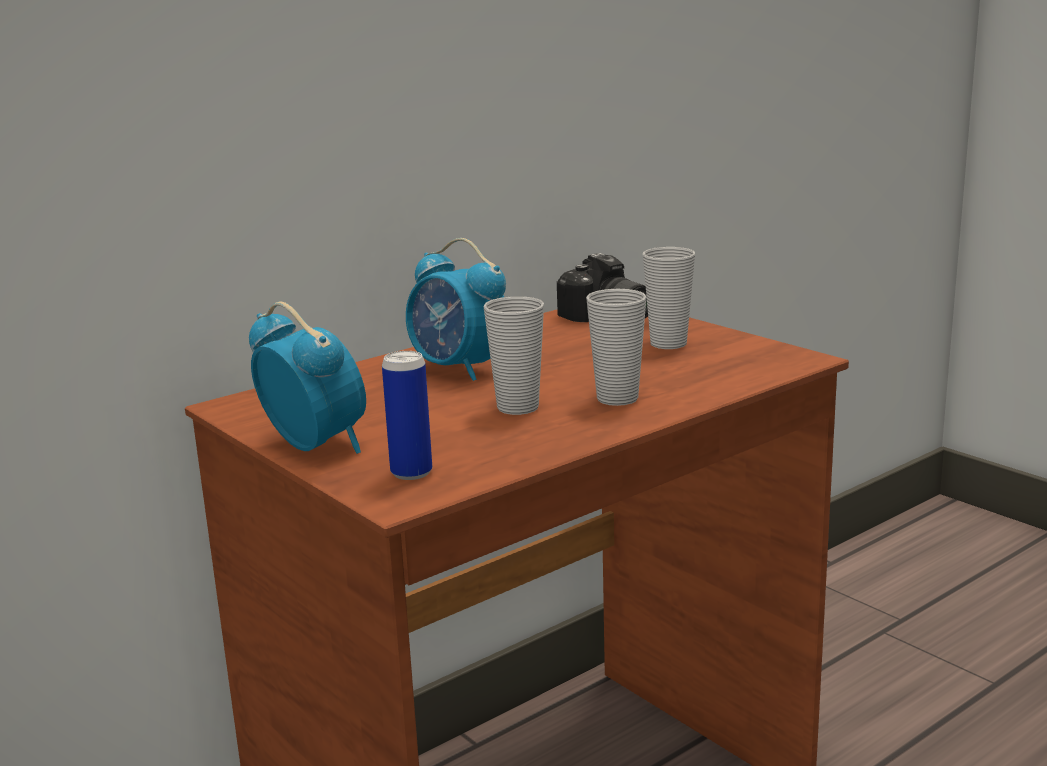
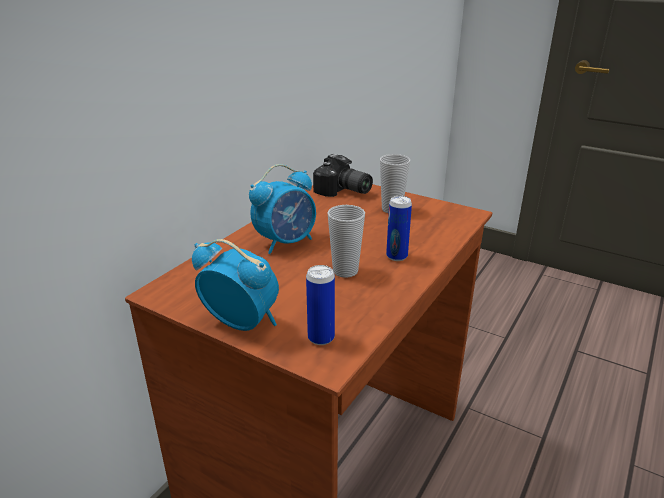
camera: 20 degrees left, 10 degrees up
(458, 369) = (286, 242): alarm clock -> alarm clock turned 60 degrees counterclockwise
(617, 399) = (396, 256): cup -> can

